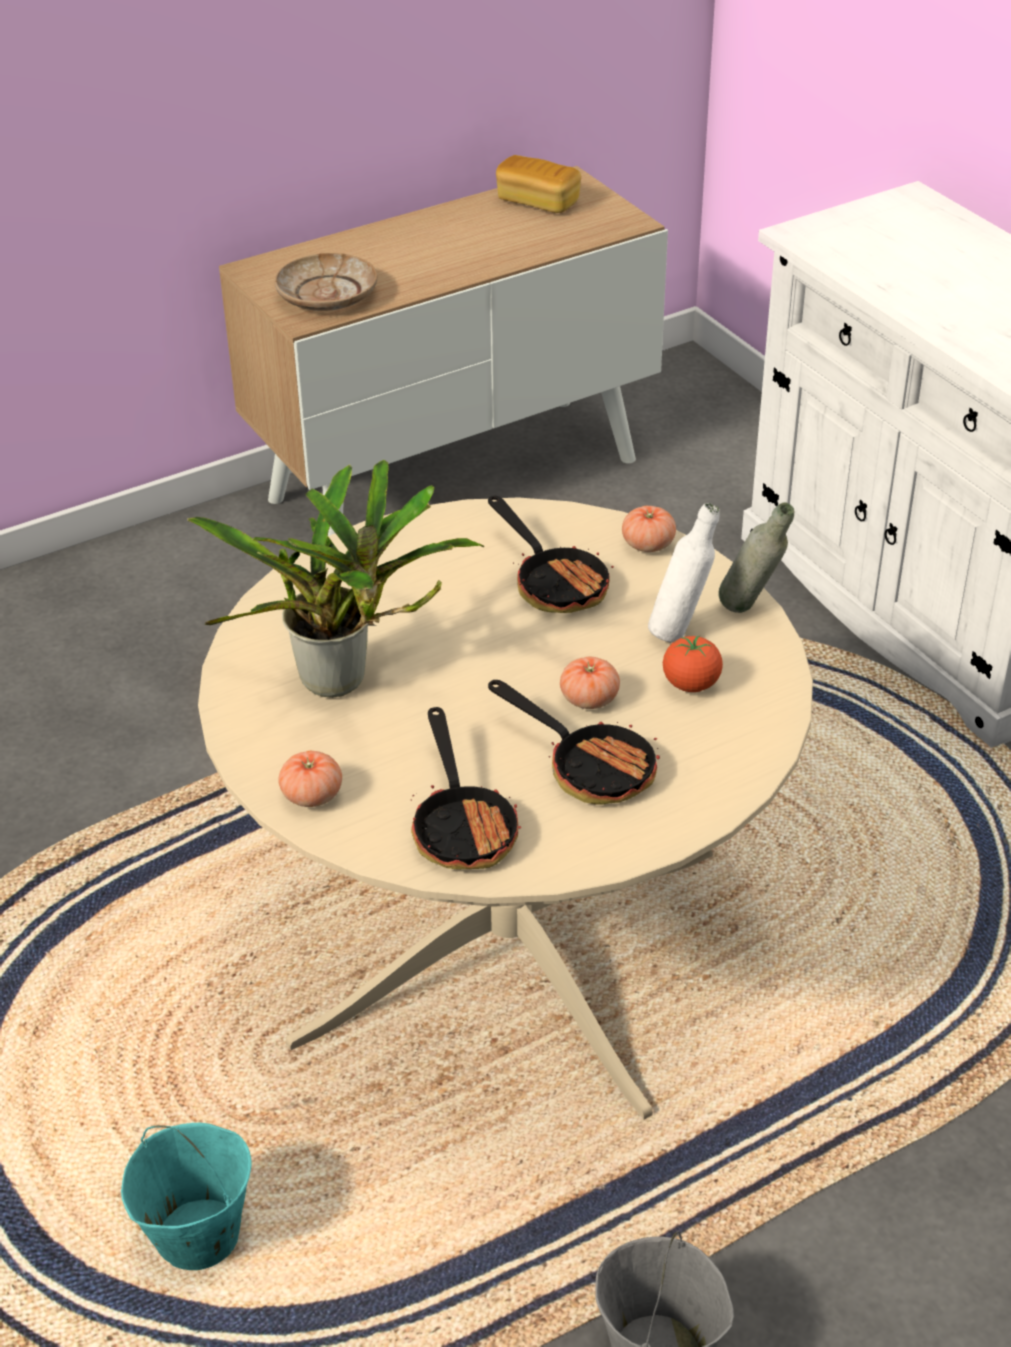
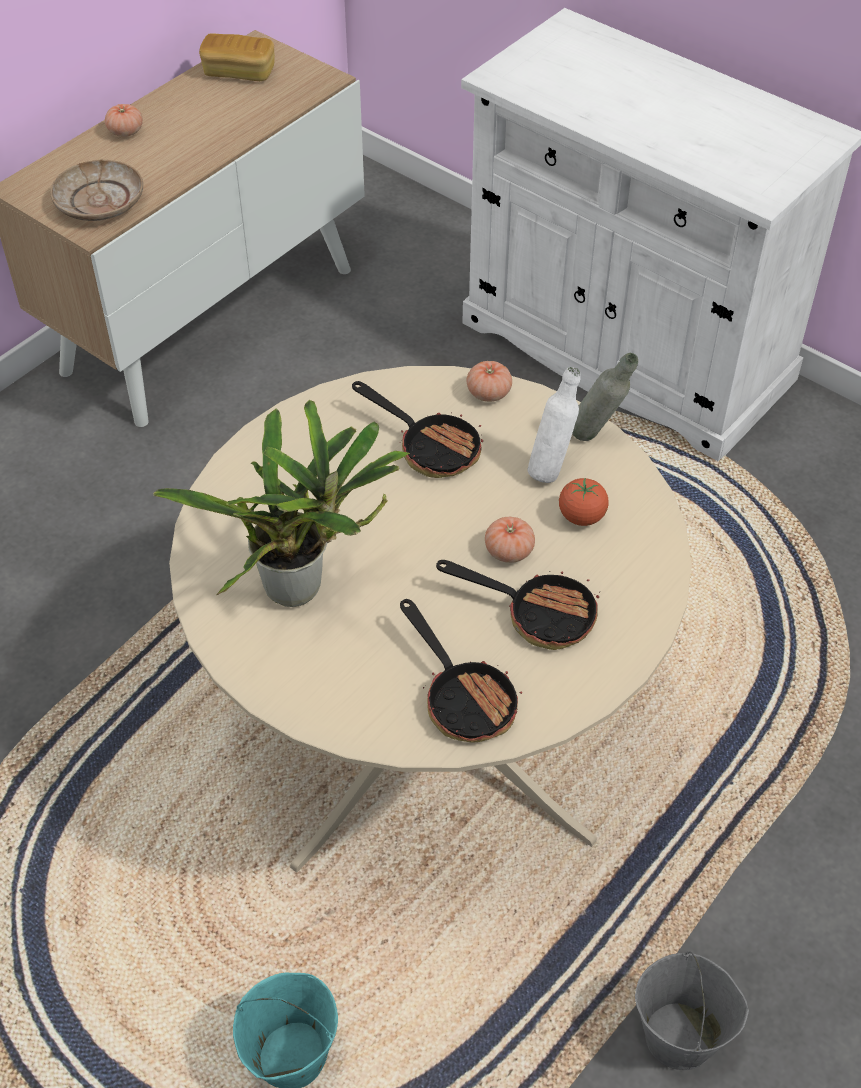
camera: 20 degrees left, 10 degrees up
(312, 795) = (327, 703): tomato -> tomato (125, 132)

